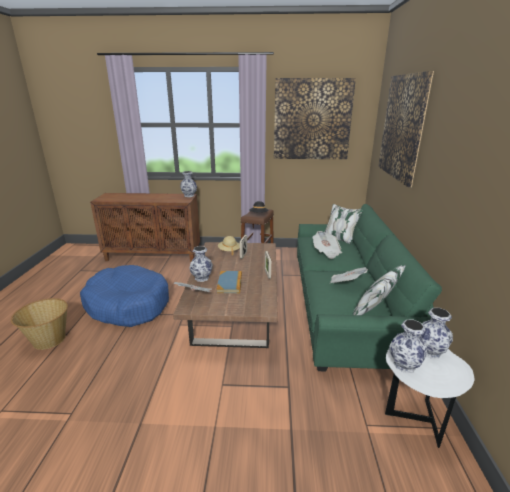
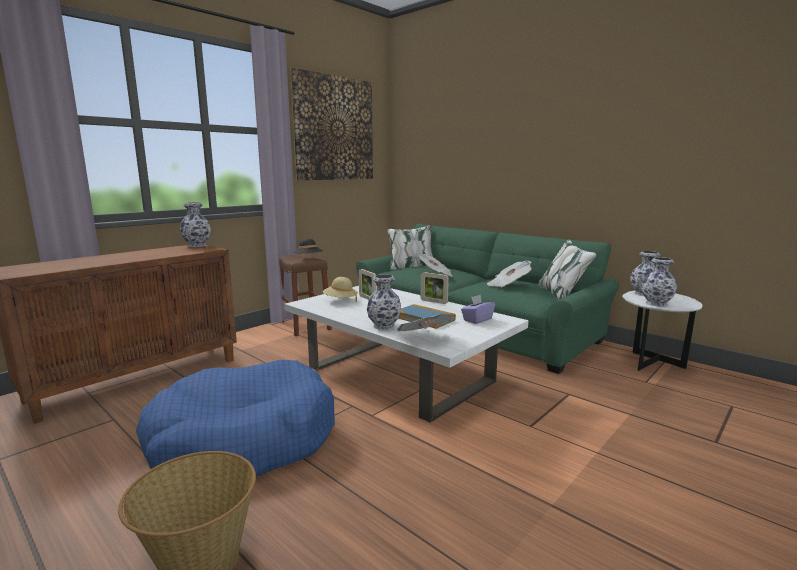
camera: 50 degrees left, 10 degrees down
(236, 311) = (401, 374): brown coffee table -> white coffee table
(251, 299) = (477, 320): none -> purple tissue box
(402, 127) = (465, 128): picture -> none

